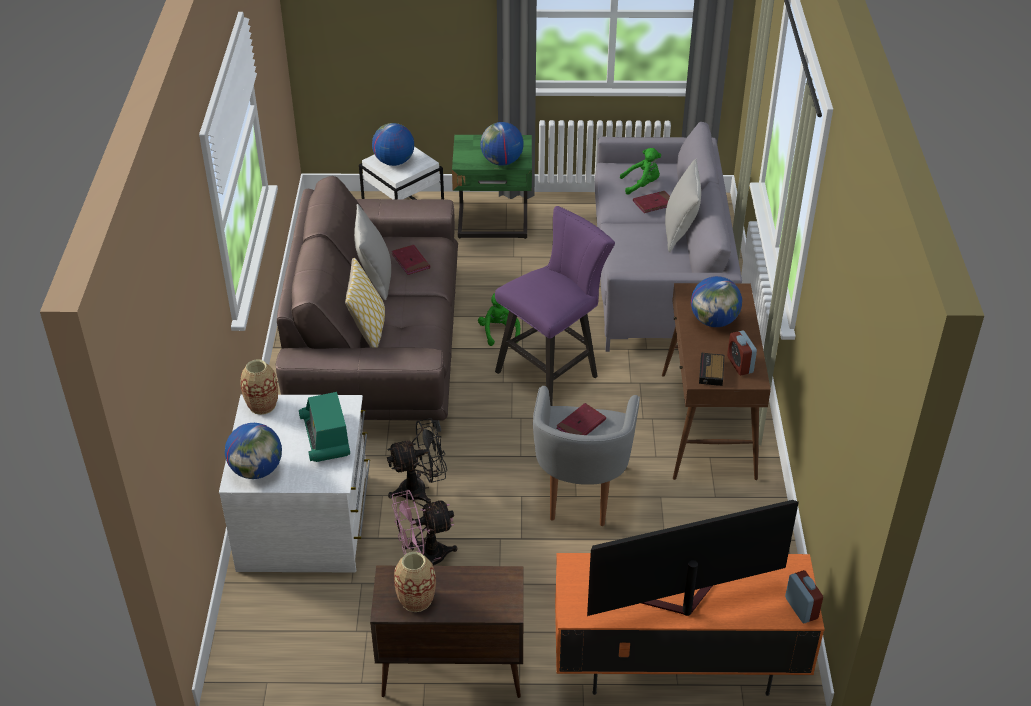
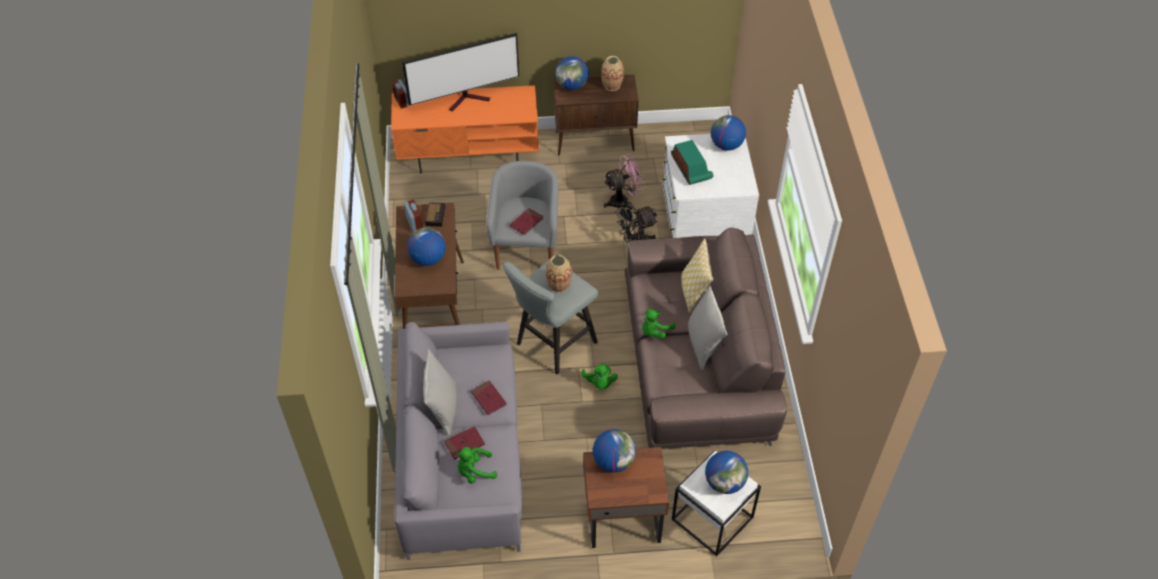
camera: 175 degrees right, 10 degrees up
(262, 405) = (740, 187): vase -> vase (559, 285)
(410, 261) = (678, 365): red book -> red book (488, 399)
(429, 294) = (655, 331): none -> green plush toy
(489, 603) = (572, 86): none -> globe
(493, 224) = (622, 519): green nightstand -> brown nightstand
(552, 372) = (552, 345): purple stool -> grey stool

